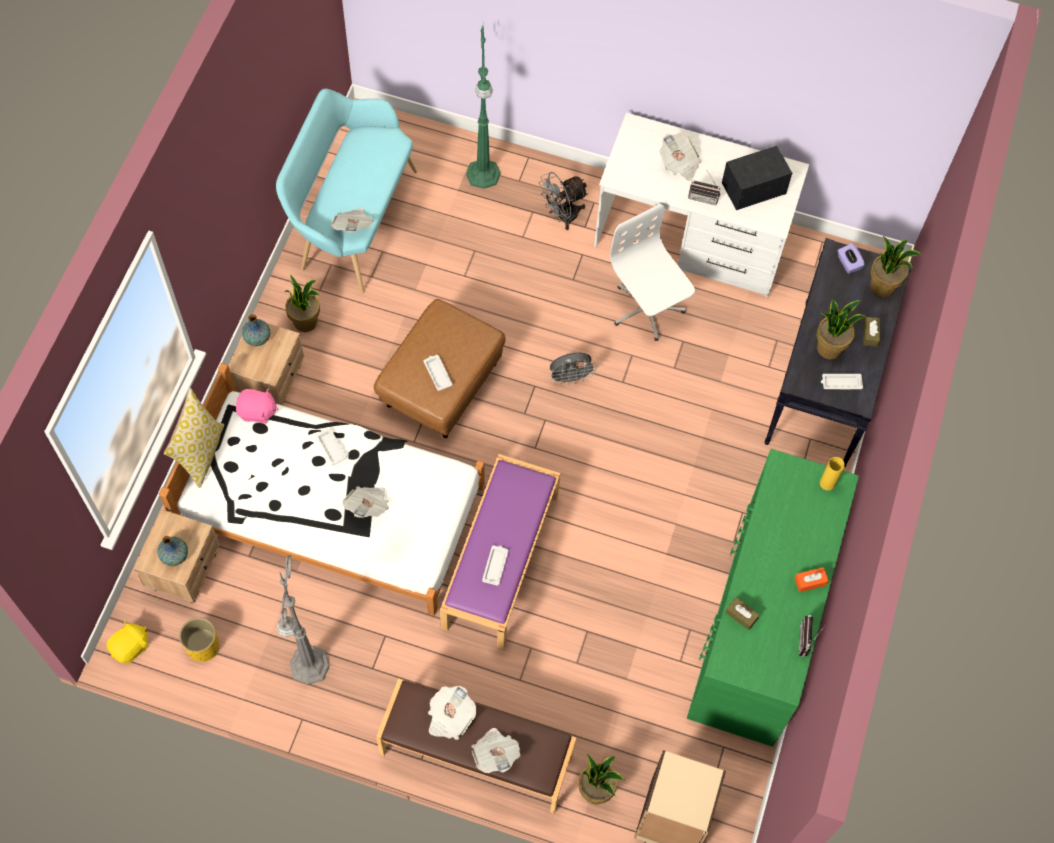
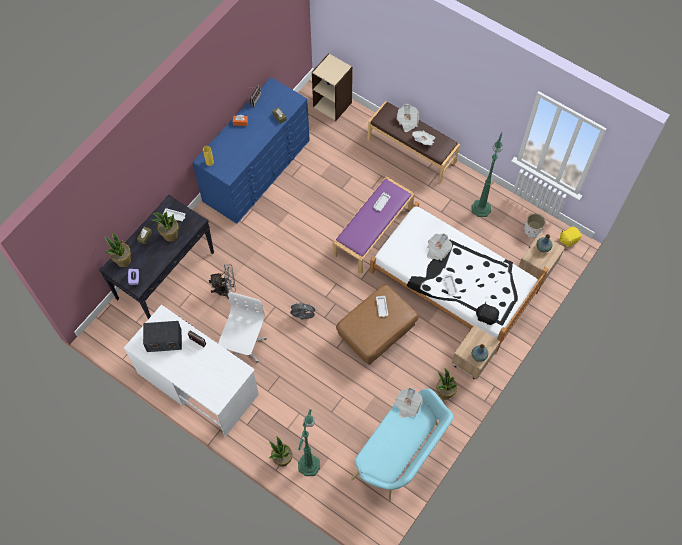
camera: 160 degrees left, 0 degrees up
(200, 453) = (521, 302): pillow -> none
(203, 646) = (532, 230): yellow planter -> white planter
(257, 412) = (486, 316): pink plush toy -> black plush toy
(309, 667) = (481, 207): grey floor lamp -> green floor lamp
(562, 216) = (270, 420): grey fan -> grey fan (226, 290)
(596, 790) = (362, 123): potted plant -> potted plant (282, 459)
(646, 309) = (244, 345): white office chair -> white office chair turned 150 degrees counterclockwise
(679, 164) = (201, 369): newspaper -> none
(760, 622) = (257, 170): green dresser -> blue dresser

